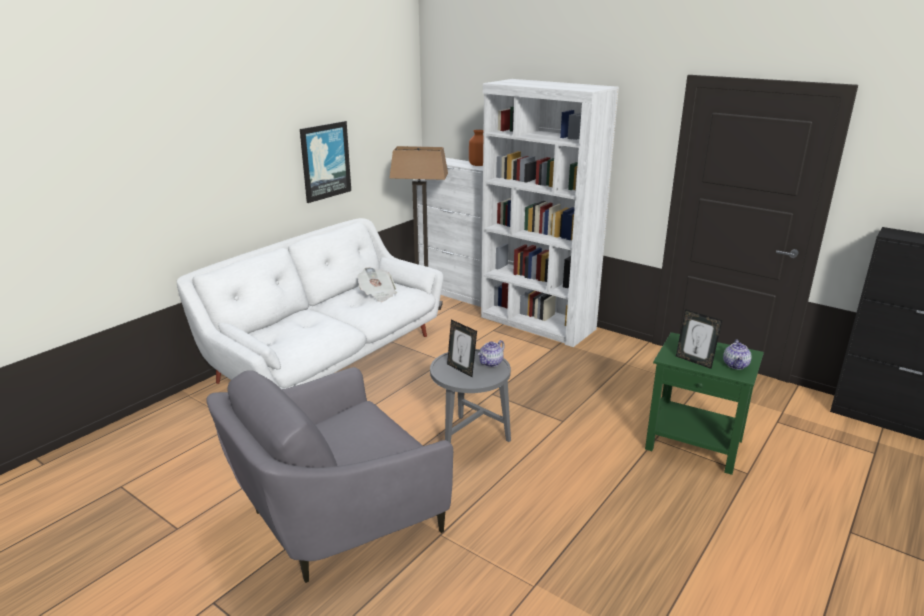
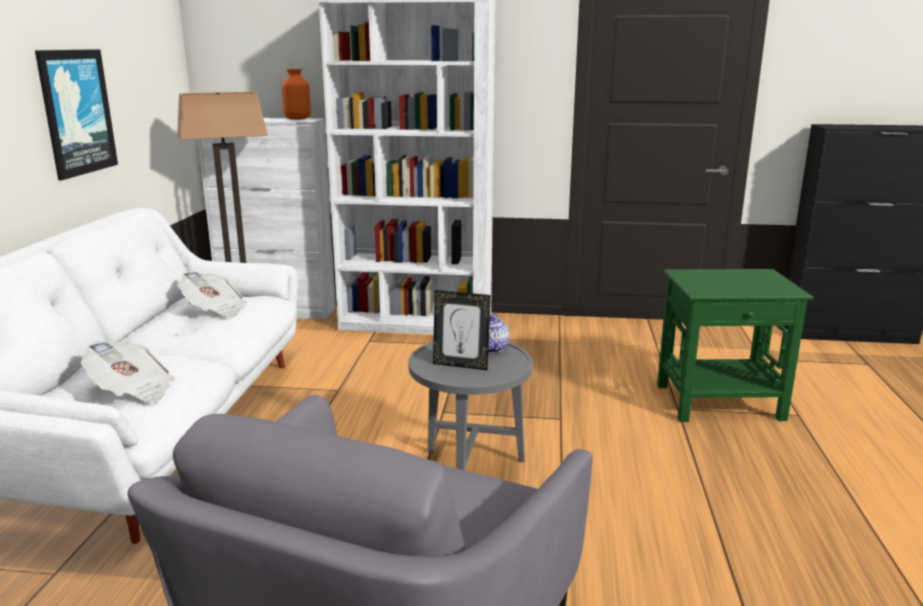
camera: 30 degrees left, 5 degrees down
(296, 338) = (133, 391): none -> newspaper
(694, 361) = (729, 289): picture frame -> none
(736, 365) = (771, 284): teapot -> none

